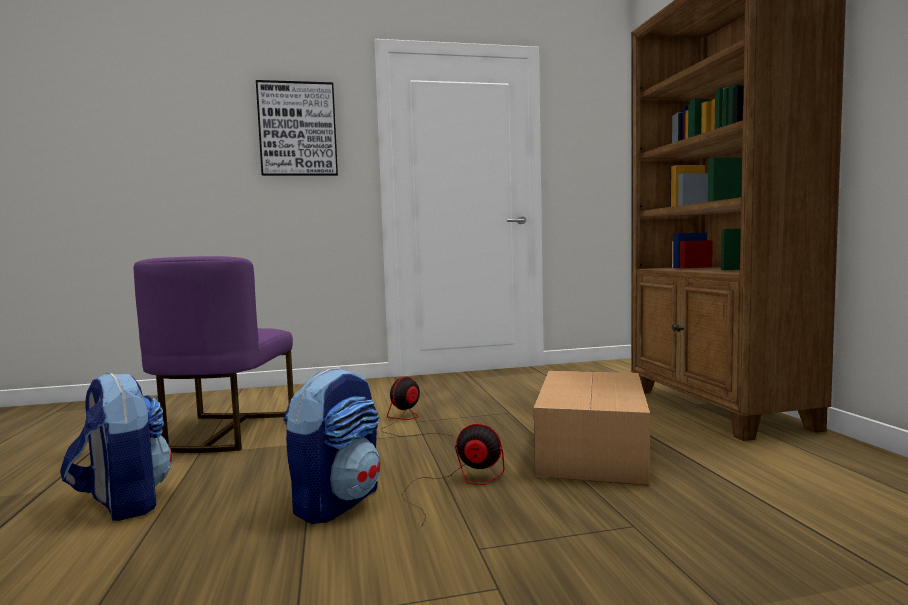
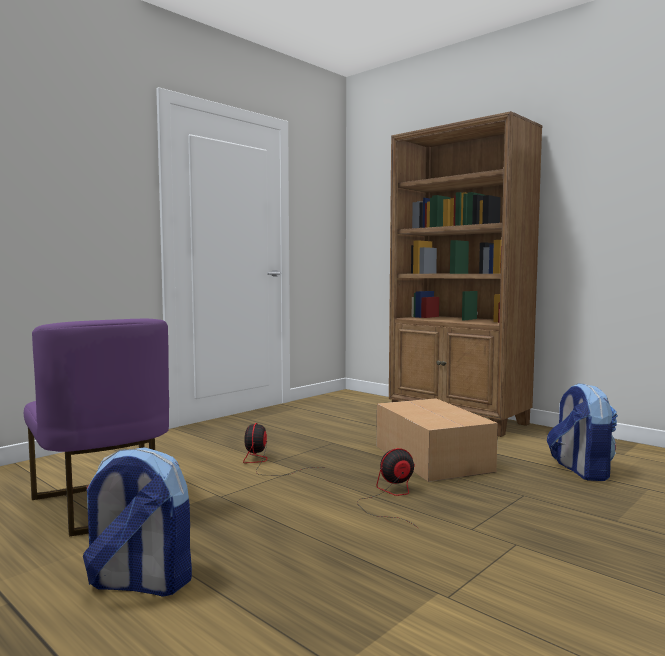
camera: 35 degrees left, 0 degrees up
(298, 129) = (81, 169): picture -> none
(337, 502) = (331, 529): backpack -> backpack (581, 470)

